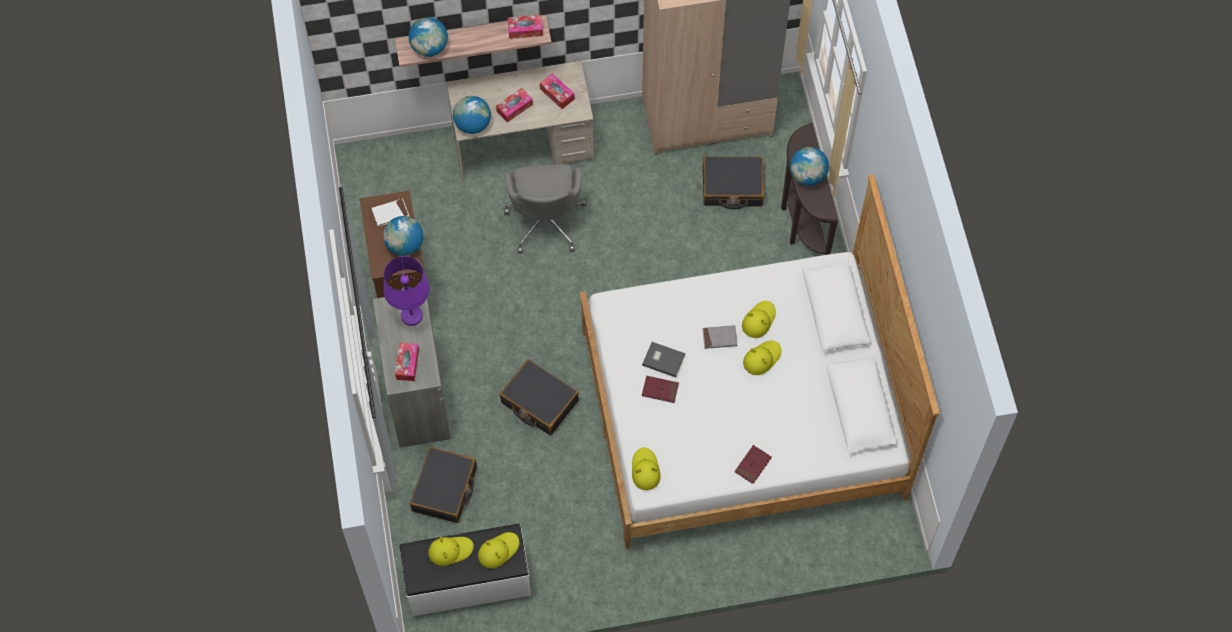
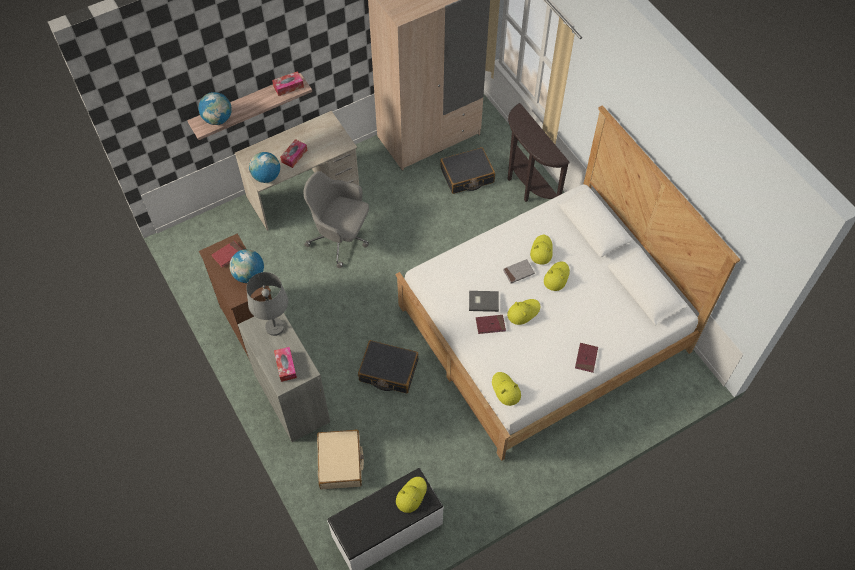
camera: 20 degrees left, 5 degrees down
(390, 213) = (228, 254): white book -> red book
(411, 315) = (275, 327): purple table lamp -> grey table lamp
(445, 489) = (340, 463): black suitcase -> beige suitcase
(450, 550) = (371, 509): yellow hat -> yellow hat (523, 312)
(546, 220) = (340, 238): grey office chair -> grey office chair turned 135 degrees clockwise
(557, 94) = (323, 137): tissue box -> none
(807, 176) = (533, 138): globe -> none

